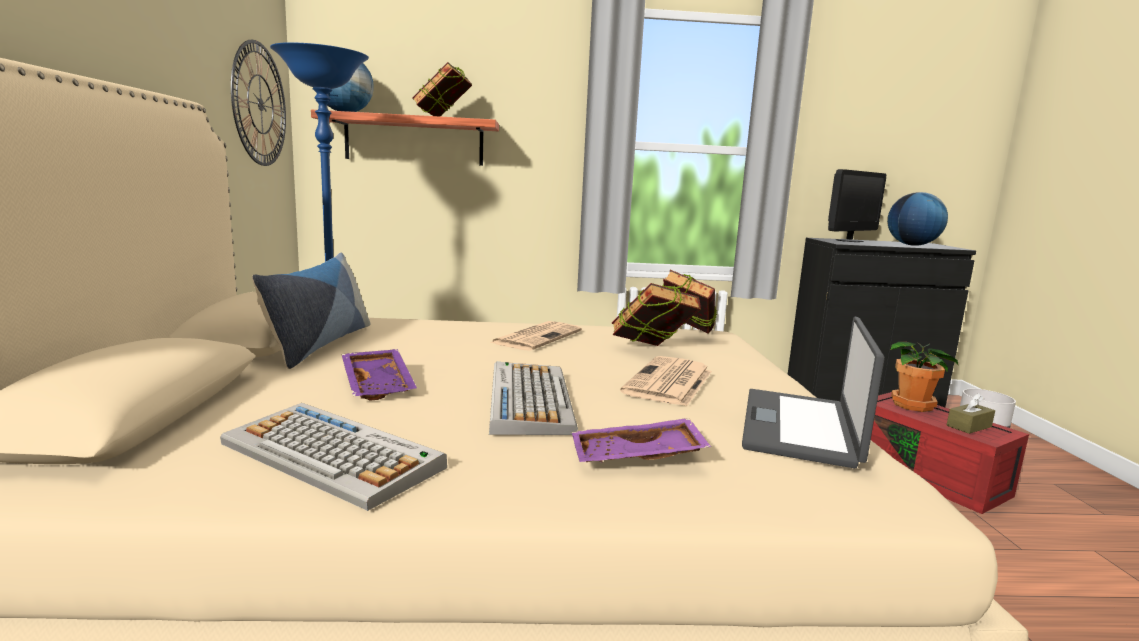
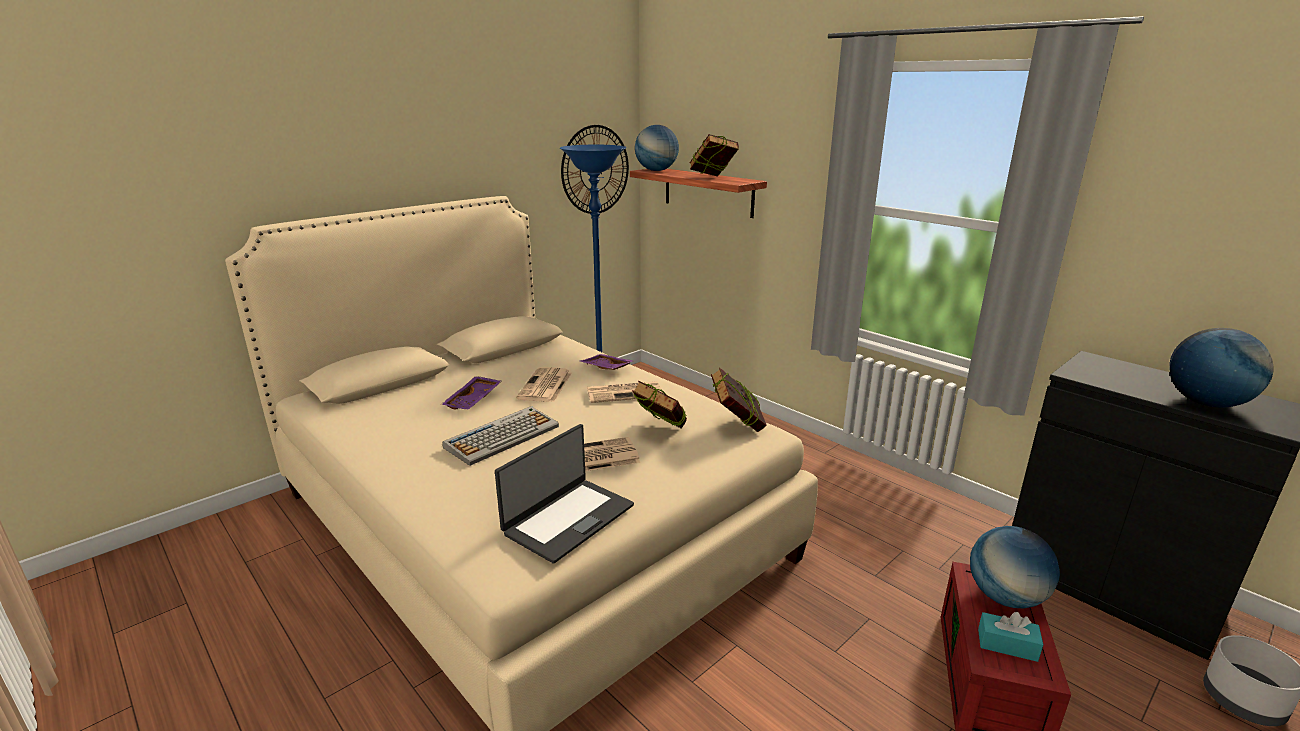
camera: 50 degrees right, 10 degrees up
(320, 343) = (511, 361): pillow -> none
(334, 455) = (385, 432): keyboard -> none
(437, 352) = (545, 386): none -> newspaper
(637, 458) = (460, 489): purple tray -> purple tray (605, 368)
(801, 427) = (568, 519): laptop -> laptop turned 150 degrees clockwise
(849, 240) = (1122, 371): monitor -> none
(914, 405) = (1005, 597): potted plant -> globe
(969, 426) = (1007, 645): brown tissue box -> turquoise tissue box

